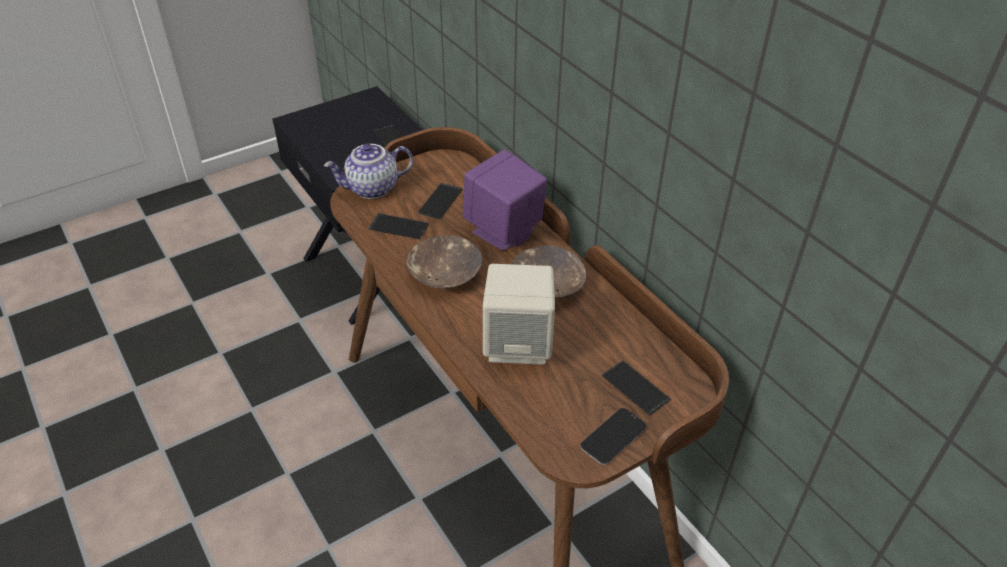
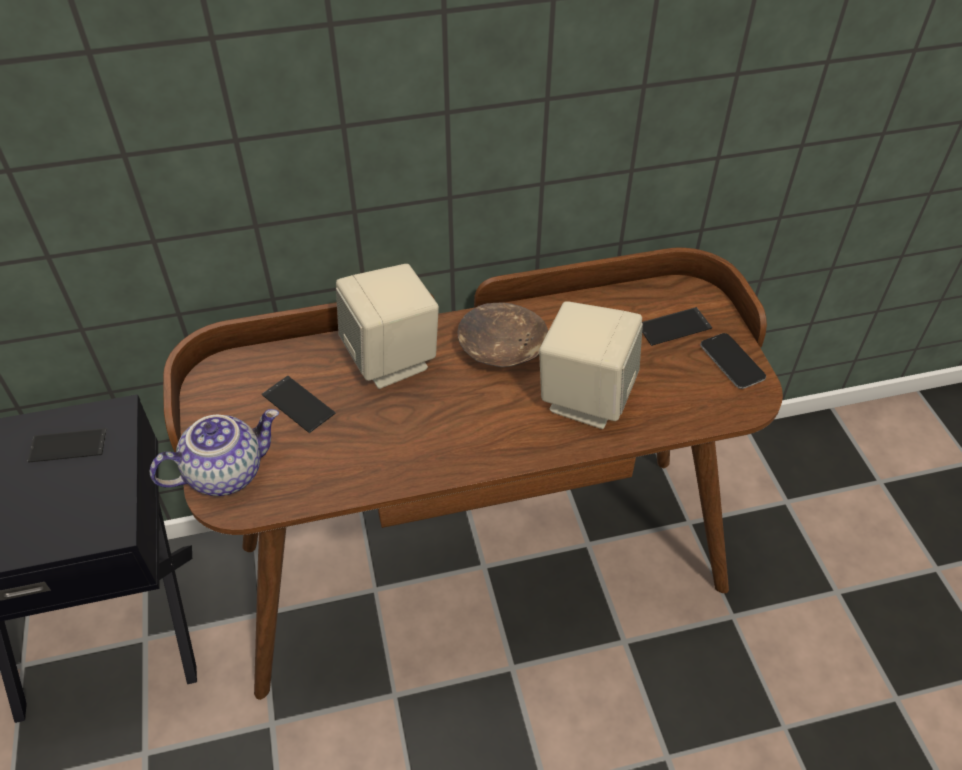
camera: 70 degrees left, 5 degrees up
(372, 189) = (226, 472): teapot -> teapot turned 120 degrees counterclockwise
(398, 226) = (325, 459): phone -> none
(444, 273) = (440, 433): brown bowl -> none
(504, 231) = (392, 359): purple speaker -> beige speaker

